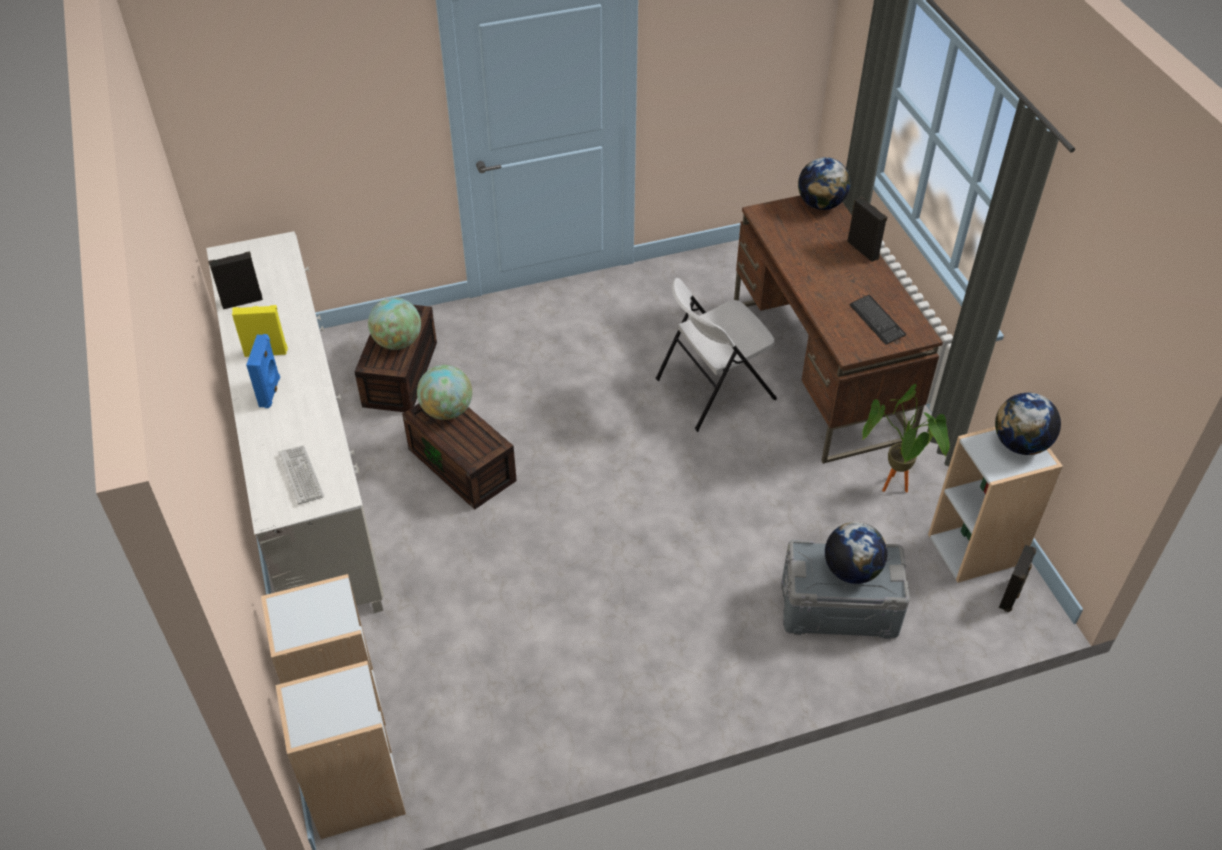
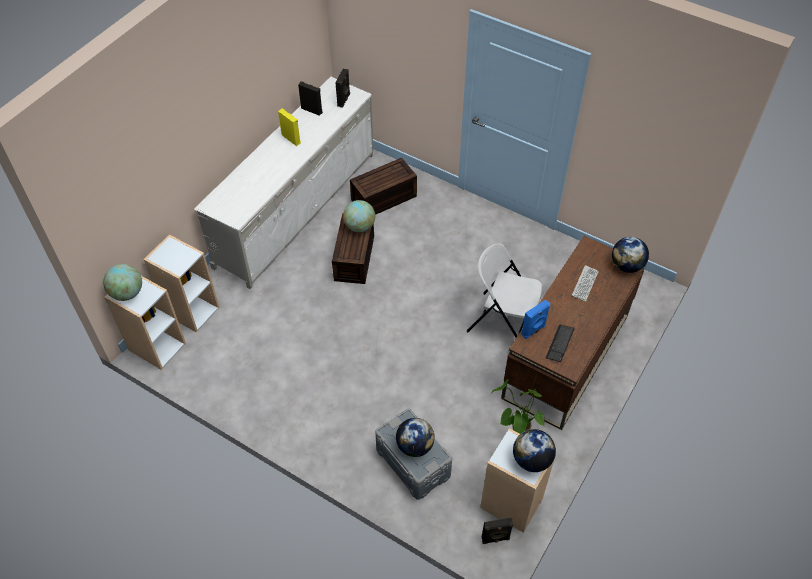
camera: 50 degrees right, 5 degrees up
(270, 392) = (270, 157): blue speaker -> blue speaker (534, 330)
(301, 475) = (235, 200): keyboard -> keyboard (585, 284)
(397, 342) = (382, 180): globe -> globe (127, 293)
(864, 249) = (611, 305): black speaker -> black speaker (344, 100)

